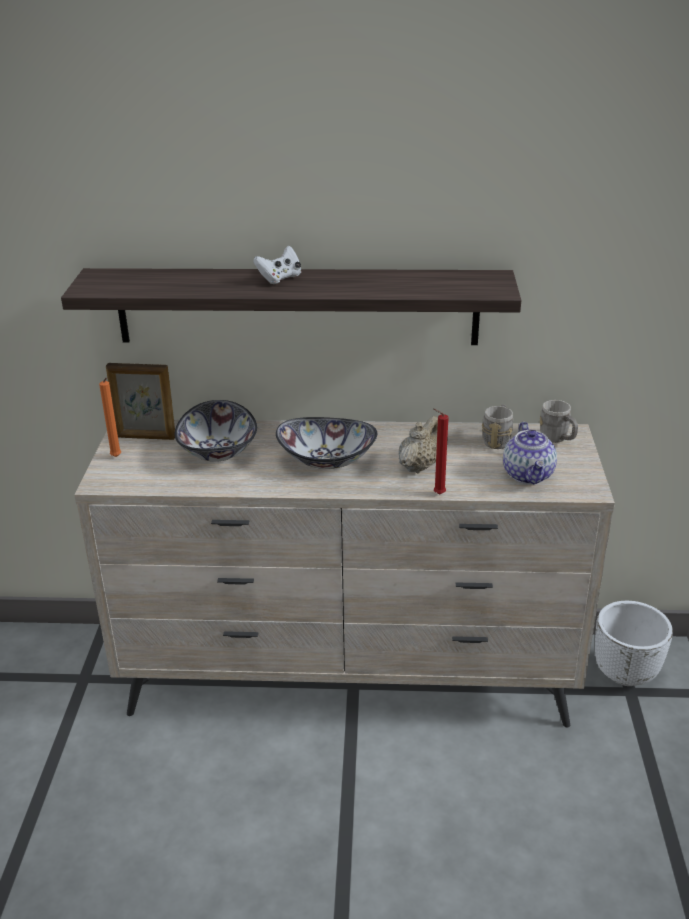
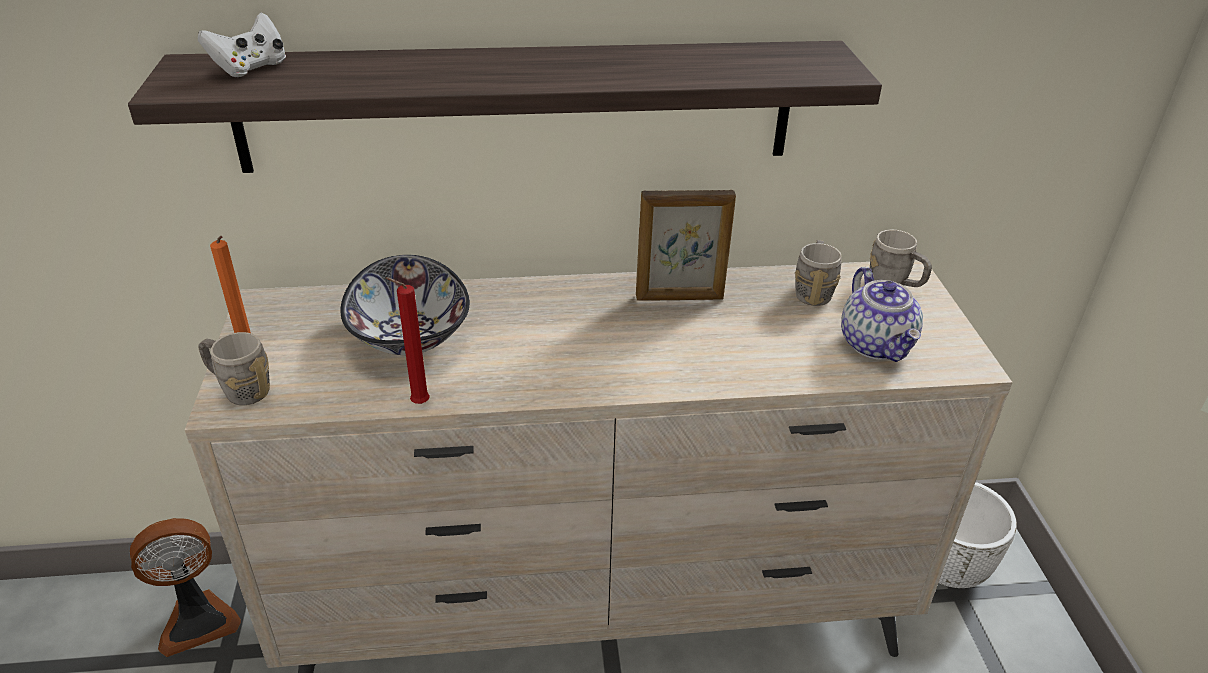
camera: 10 degrees left, 5 degrees up
(66, 656) = (198, 619): none -> fan
(108, 475) = (240, 389): none -> grey mug
(146, 437) = (293, 318): picture frame -> picture frame (680, 298)
(280, 278) = (496, 62): white game controller -> white game controller (251, 68)
(327, 460) = (579, 339): bowl -> none
(418, 466) = (716, 341): beige teapot -> none
(437, 494) = (758, 387): red candle -> red candle (417, 404)

